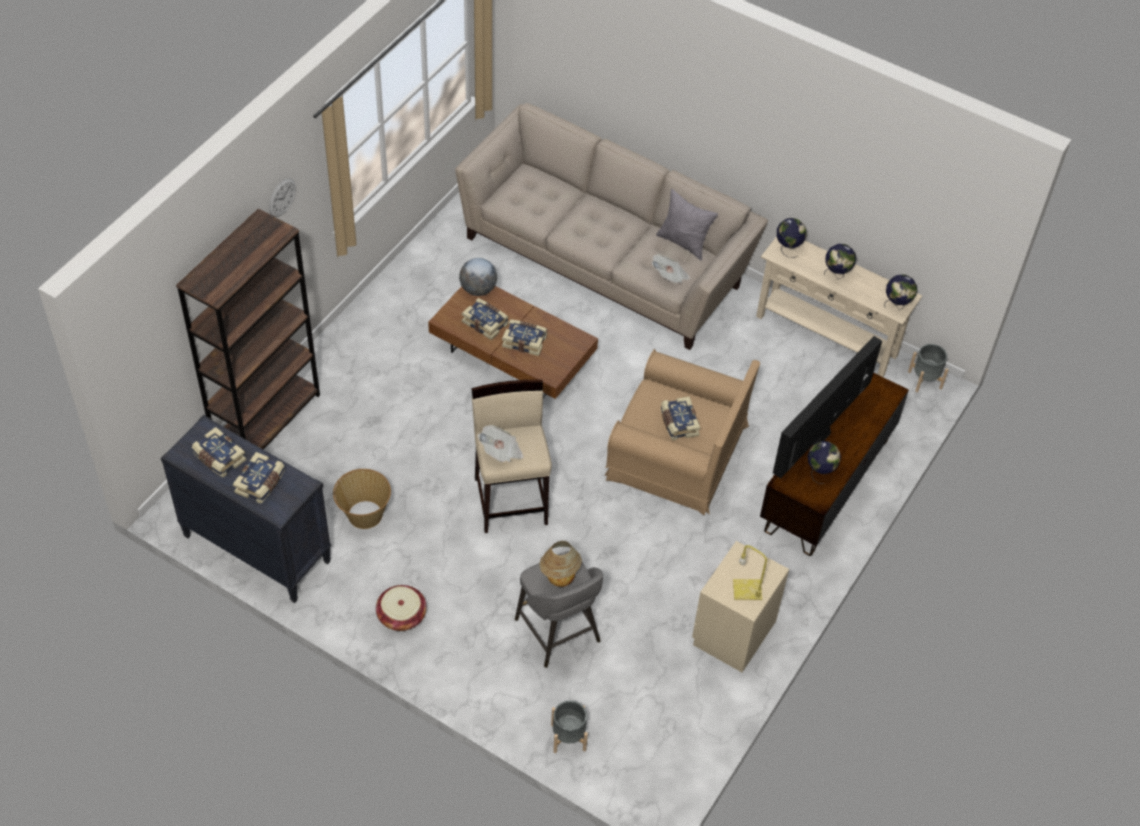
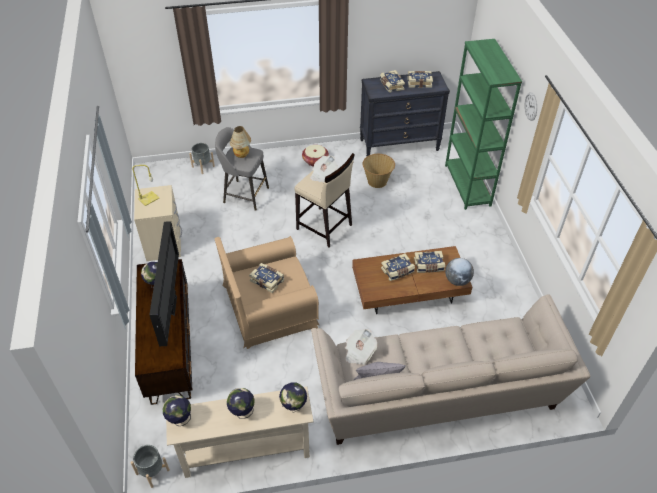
camera: 140 degrees right, 5 degrees down
(267, 421) = (467, 185): brown bookcase -> green bookcase

